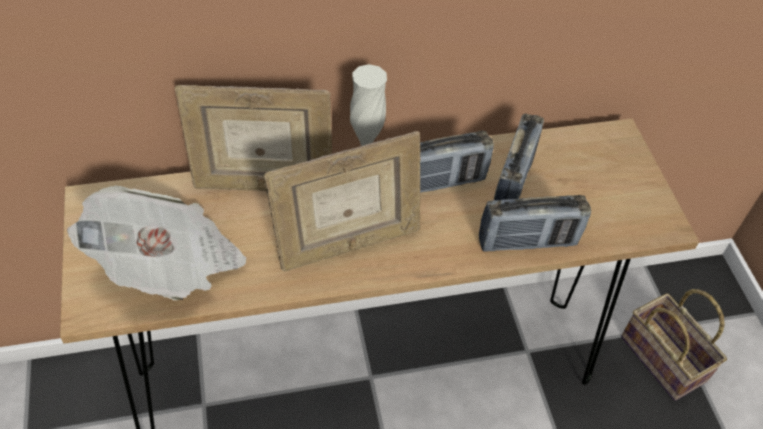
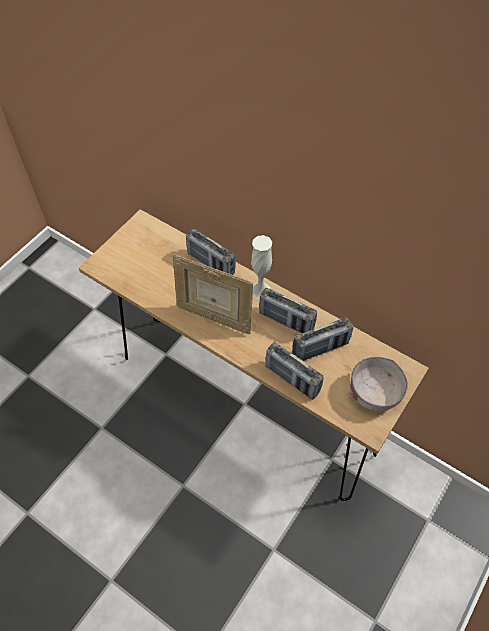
camera: 50 degrees right, 5 degrees up
(169, 264) = (140, 270): newspaper -> none
(262, 185) = (211, 264): picture frame -> radio
(619, 184) = (374, 392): none -> grey bowl
(665, 360) = (401, 530): basket -> none

